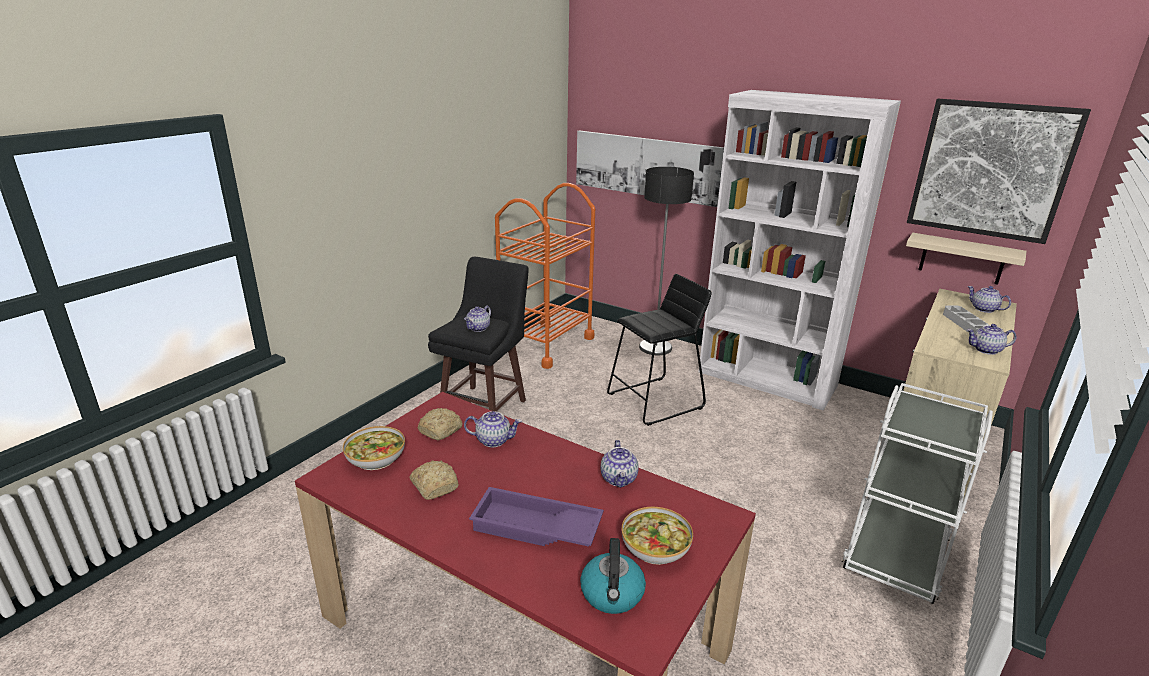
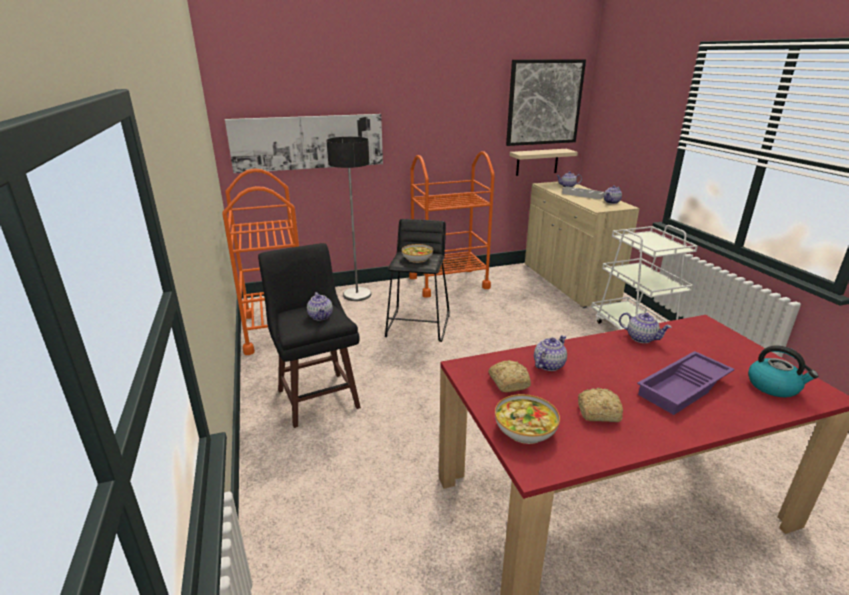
camera: 50 degrees left, 0 degrees up
(655, 547) = (728, 355): bowl -> bowl (417, 258)
(767, 379) = (448, 282): white bookcase -> orange cart

